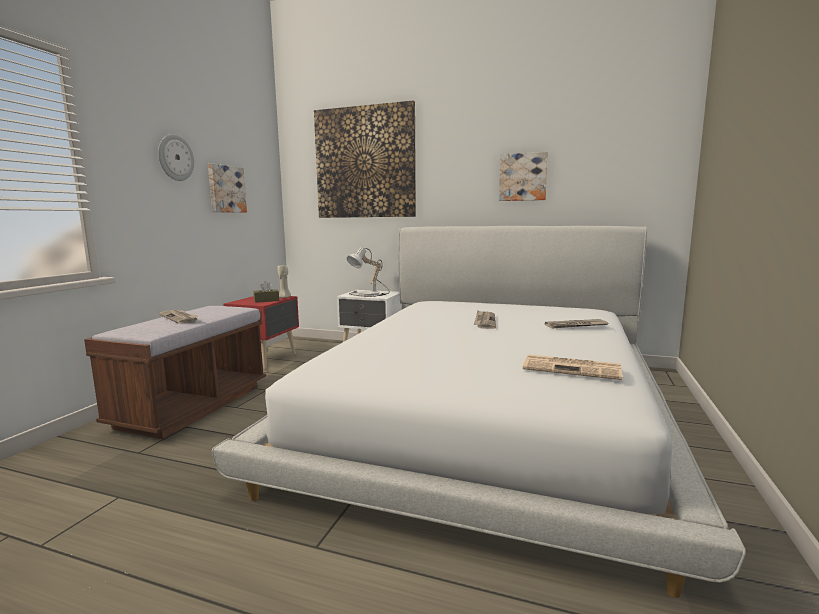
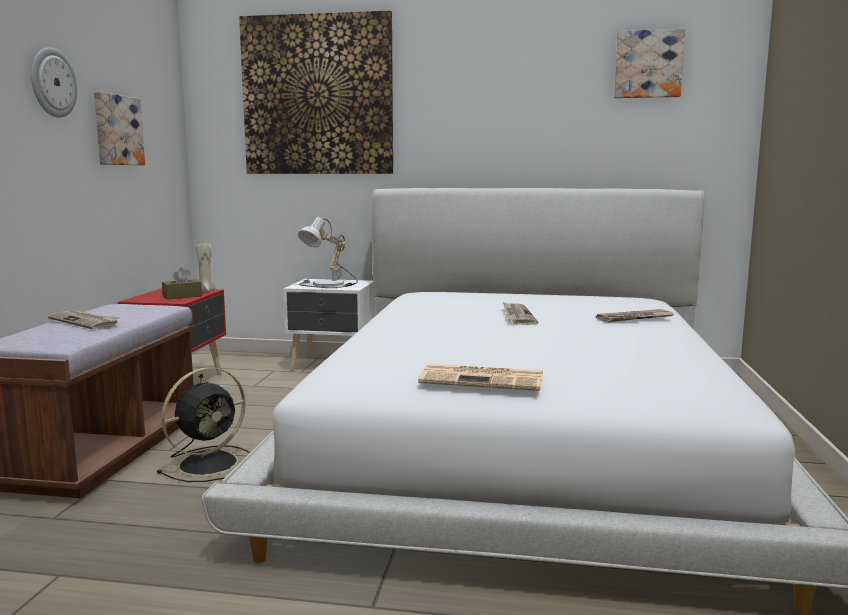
camera: 10 degrees left, 0 degrees up
(258, 419) = (211, 463): none -> black fan
(523, 177) = (543, 122): picture -> picture (648, 64)
(573, 368) = (660, 366): newspaper -> newspaper (484, 379)

